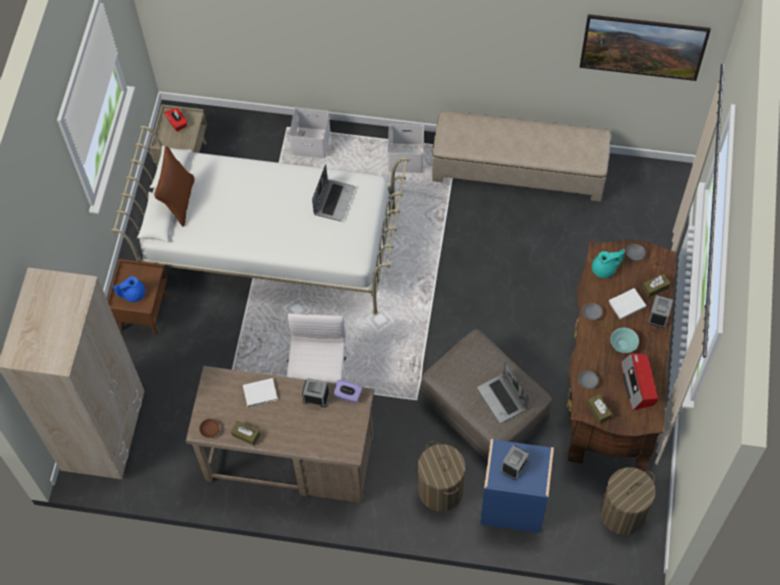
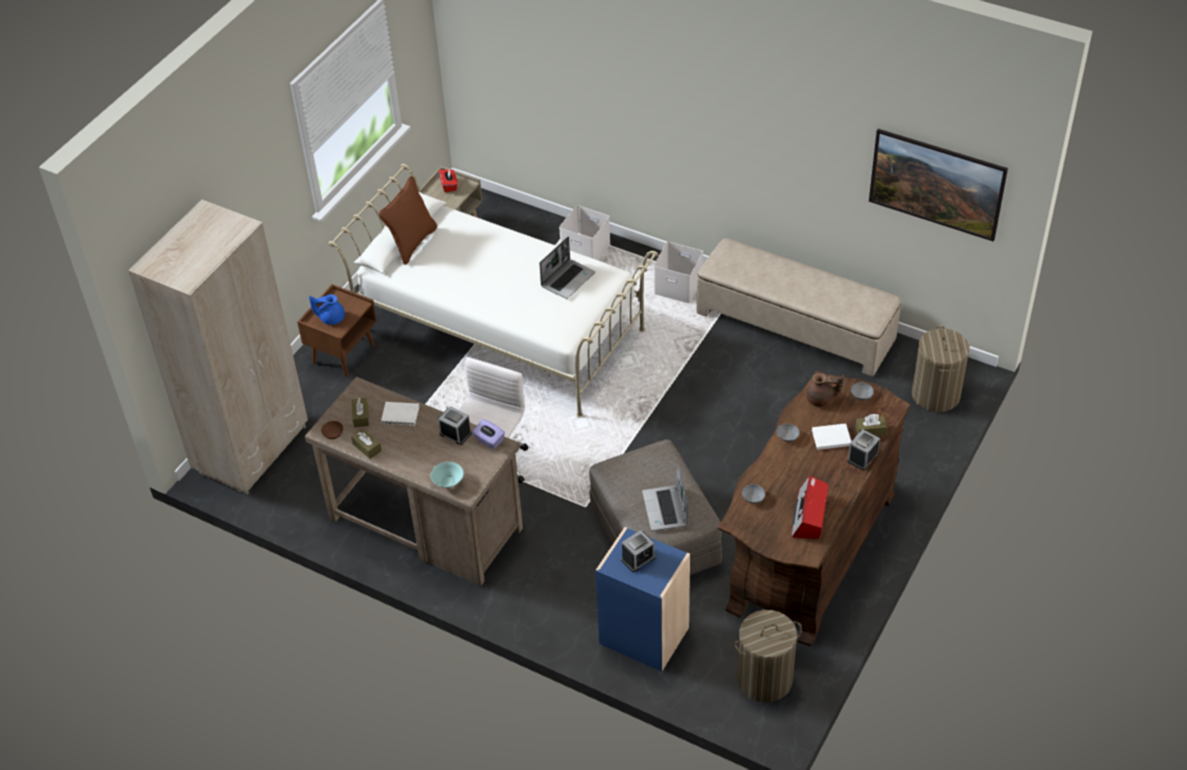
camera: 20 degrees right, 15 degrees down
(440, 490) = (571, 598): laundry basket -> laundry basket (936, 395)
(598, 411) = (753, 528): brown tissue box -> brown tissue box (361, 416)
(605, 269) = (821, 400): turquoise teapot -> brown teapot
(623, 344) = (809, 473): turquoise bowl -> turquoise bowl (447, 482)

